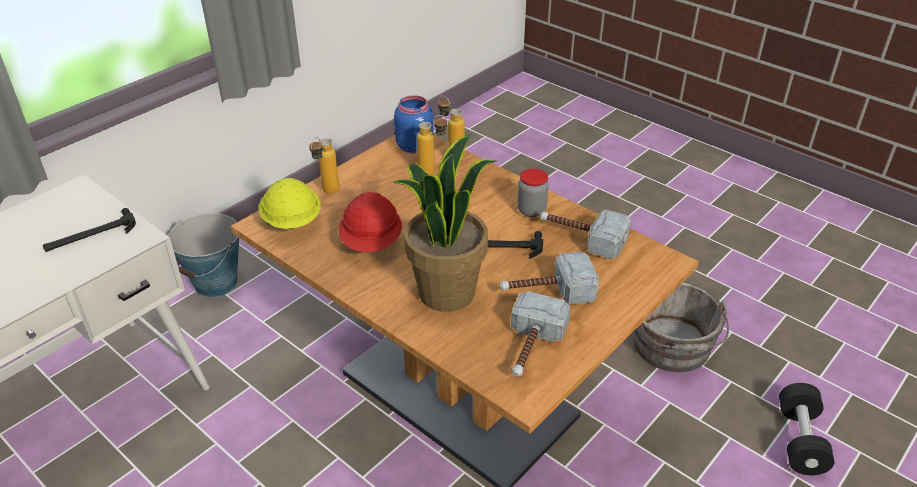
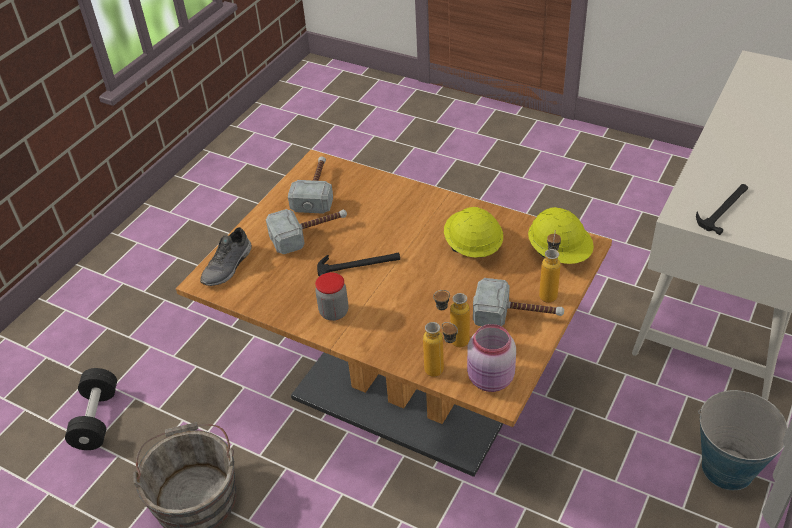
camera: 170 degrees right, 5 degrees up
(372, 243) = (472, 247): red hard hat -> yellow hard hat
(414, 146) = (491, 380): blue jar -> pink jar
(446, 292) = (391, 217): potted plant -> none
(581, 237) = (282, 291): hammer -> hammer (517, 315)
(642, 271) = (228, 267): none -> grey shoe

